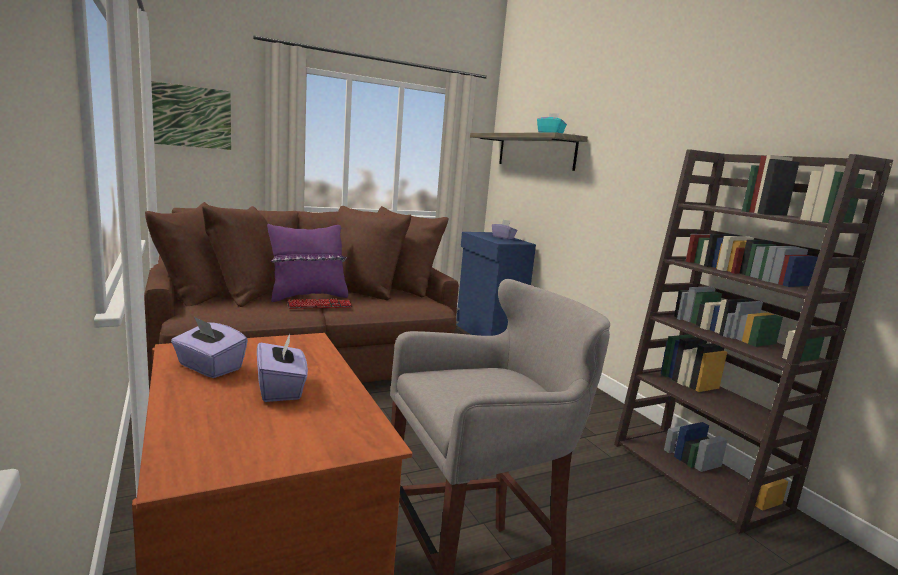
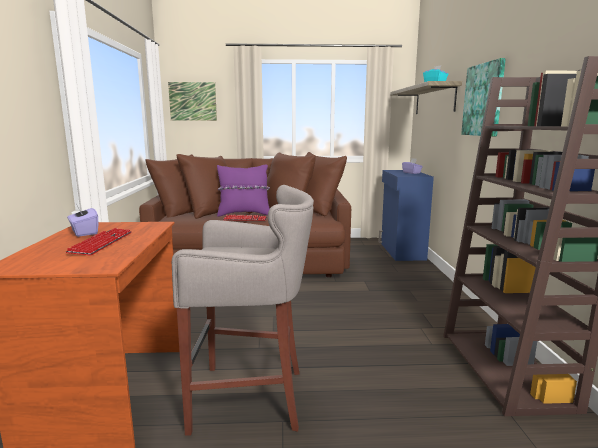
camera: 25 degrees right, 0 degrees up
(281, 389) = (102, 243): purple tissue box -> keyboard
(627, 164) = (484, 100): none -> picture

